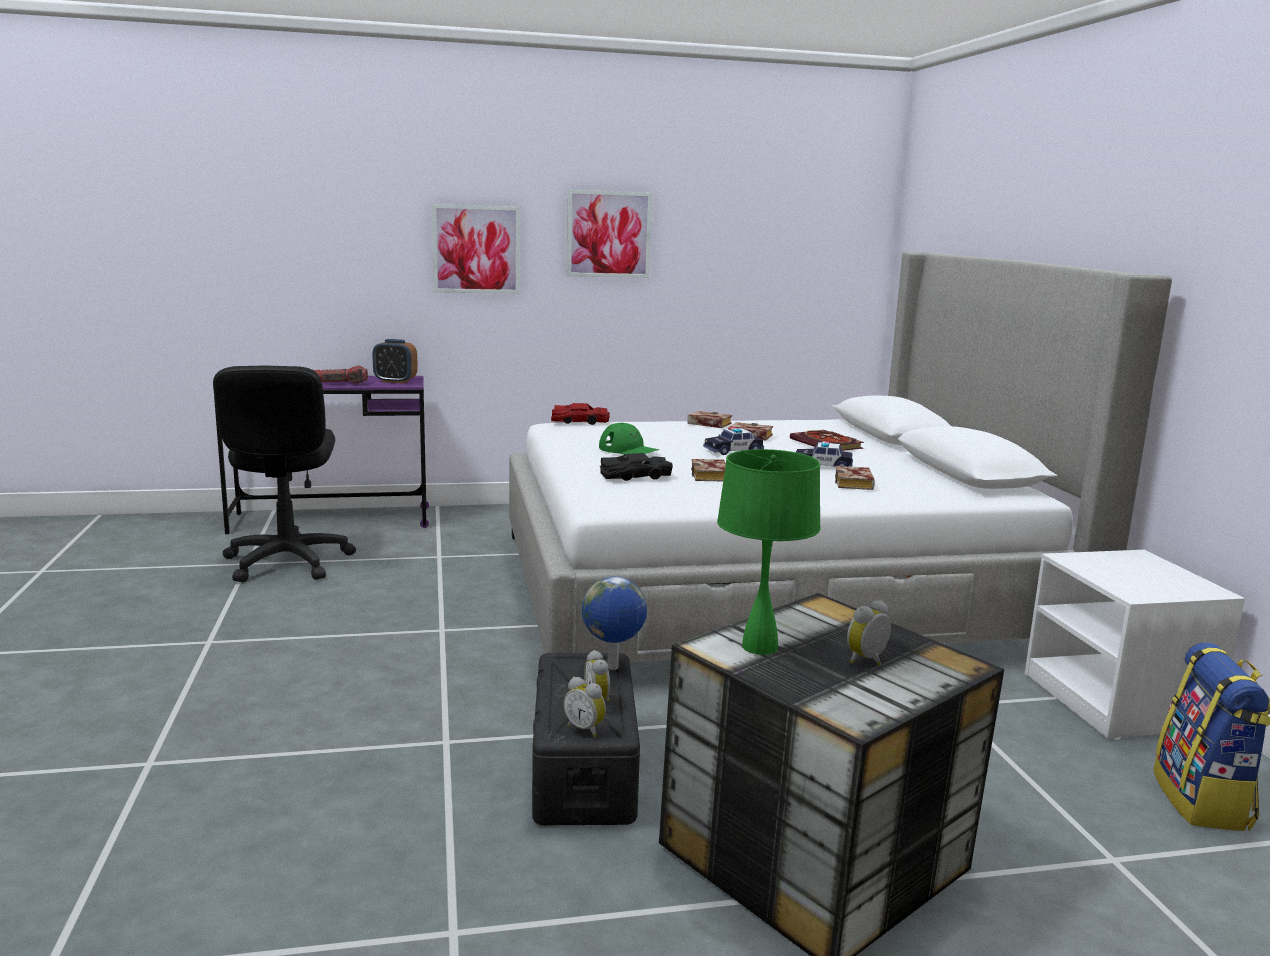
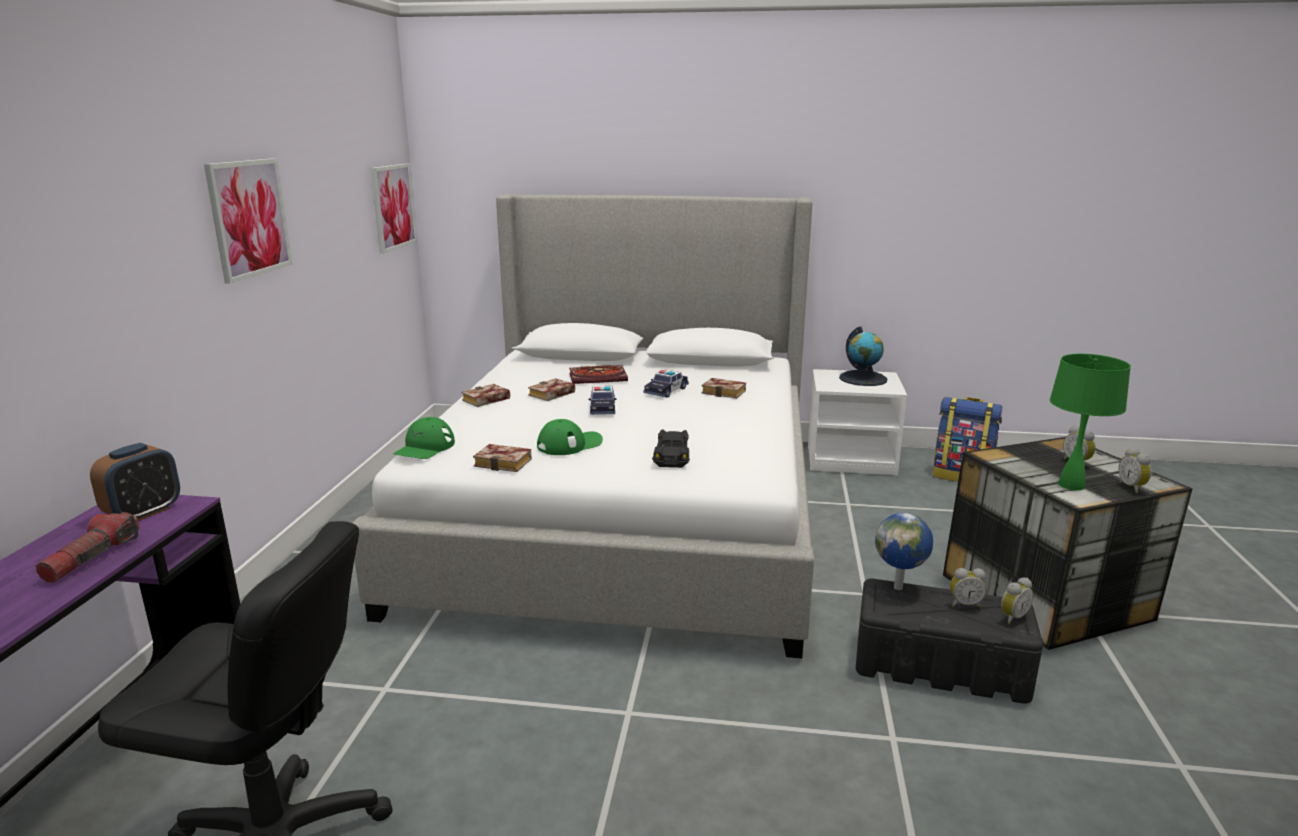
camera: 70 degrees left, 5 degrees up
(476, 249) = (128, 272): picture -> picture (393, 207)
(579, 422) = (424, 448): red toy car -> green cap
(711, 476) = (682, 429): book -> book (505, 463)
(800, 690) = (1132, 487): none -> alarm clock
(1157, 577) = (863, 378): none -> globe

